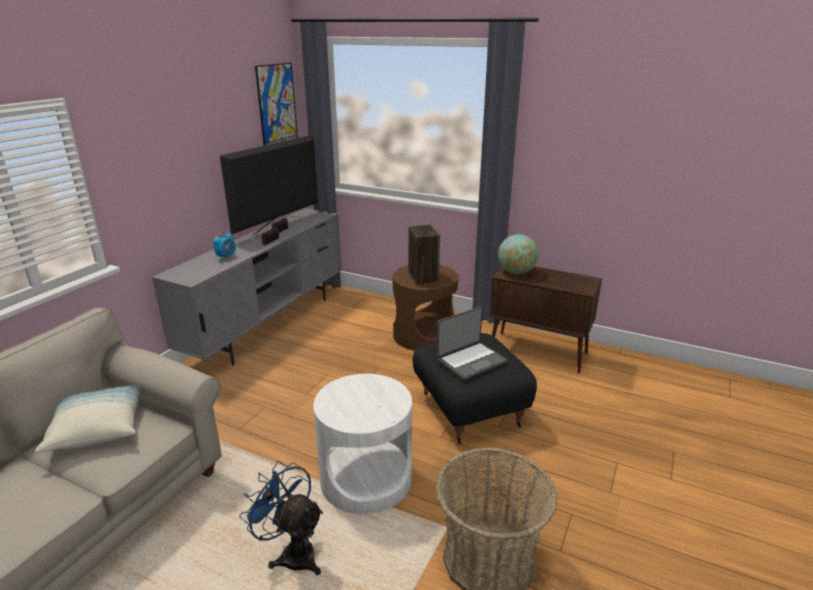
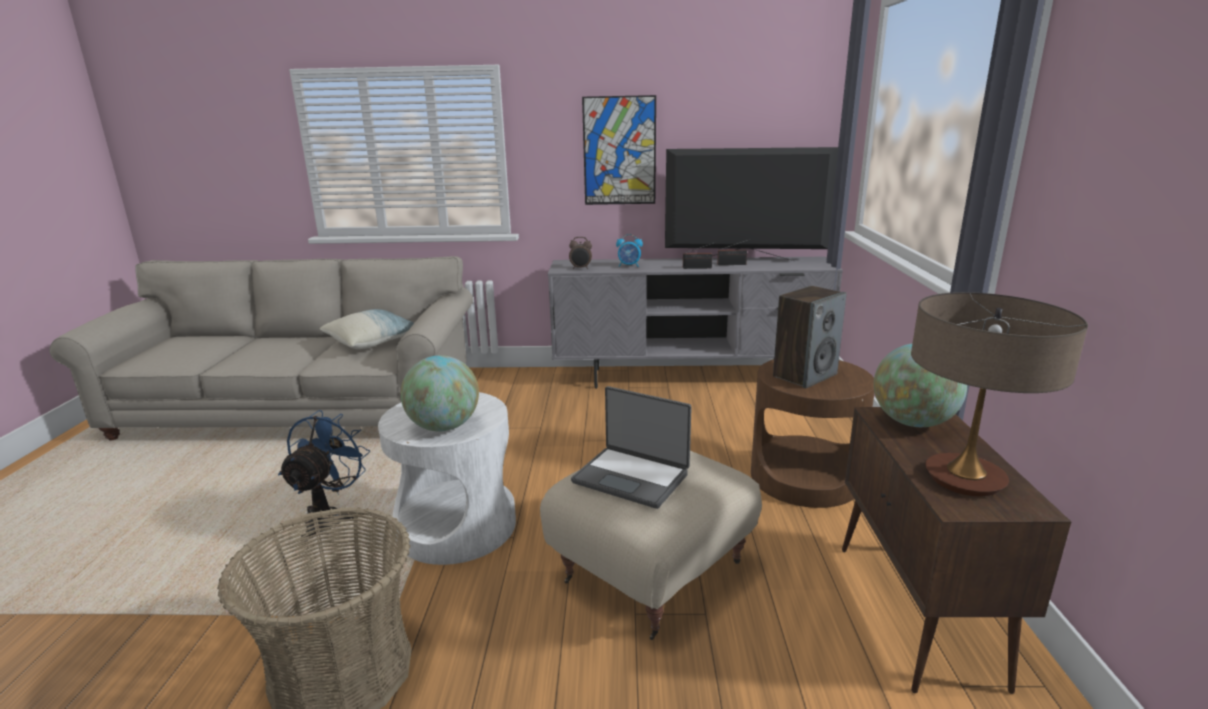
camera: 65 degrees right, 5 degrees down
(201, 273) = (581, 268): none -> alarm clock
(277, 105) = (801, 102): picture -> picture (619, 151)
(383, 403) = (444, 427): none -> globe
(469, 410) = (653, 572): black ottoman -> beige ottoman
(567, 281) = (964, 479): none -> table lamp

